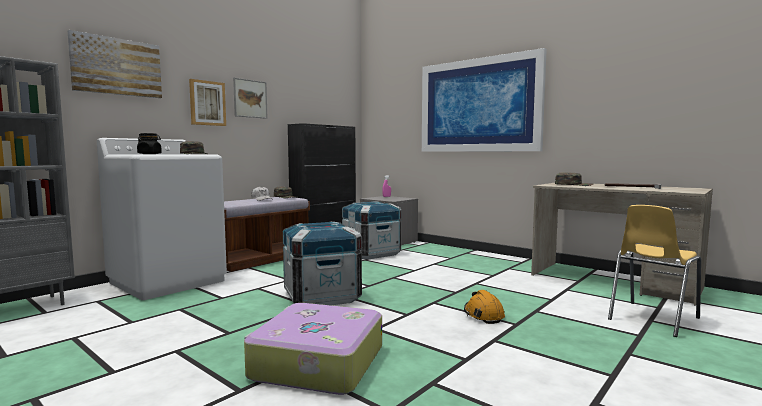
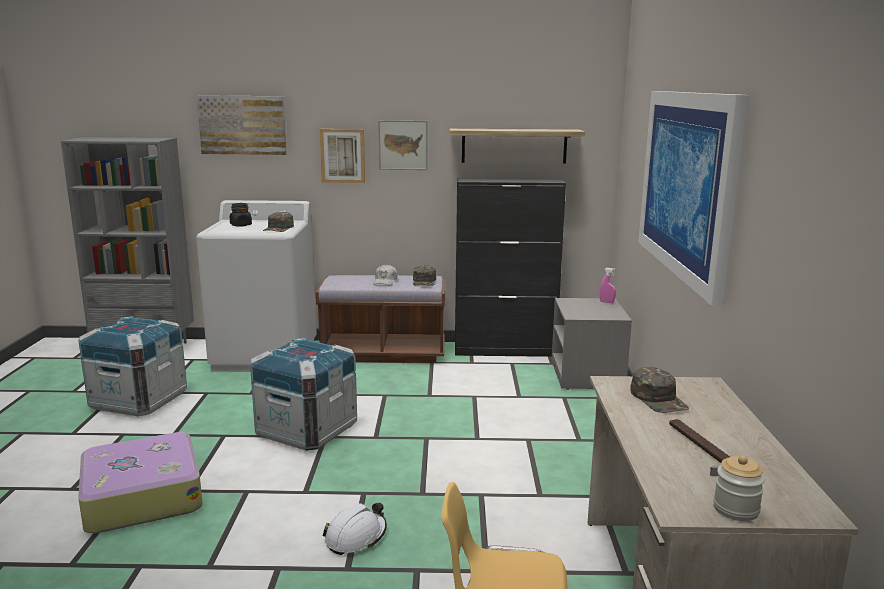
camera: 50 degrees right, 10 degrees up
(314, 105) = (514, 146): none -> shelf
(371, 253) = (508, 389): crate -> crate (138, 400)
(483, 315) = (356, 537): orange hard hat -> white hard hat
(692, 190) = (736, 509): none -> jar

